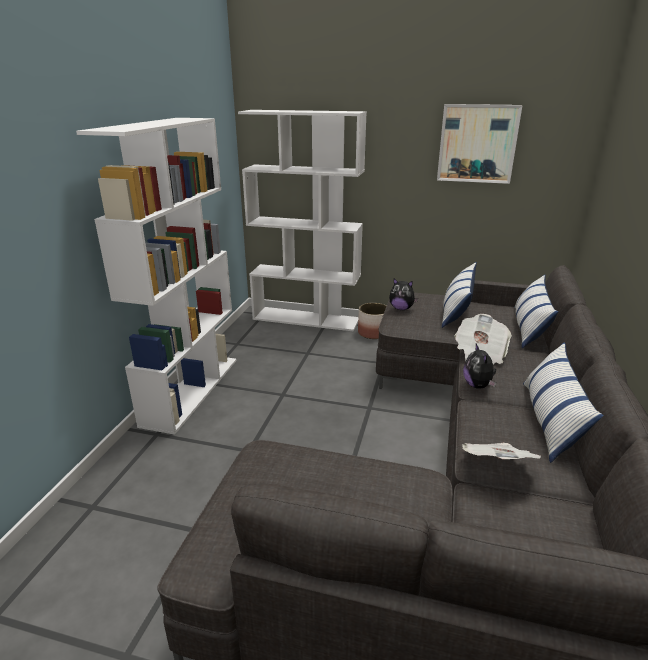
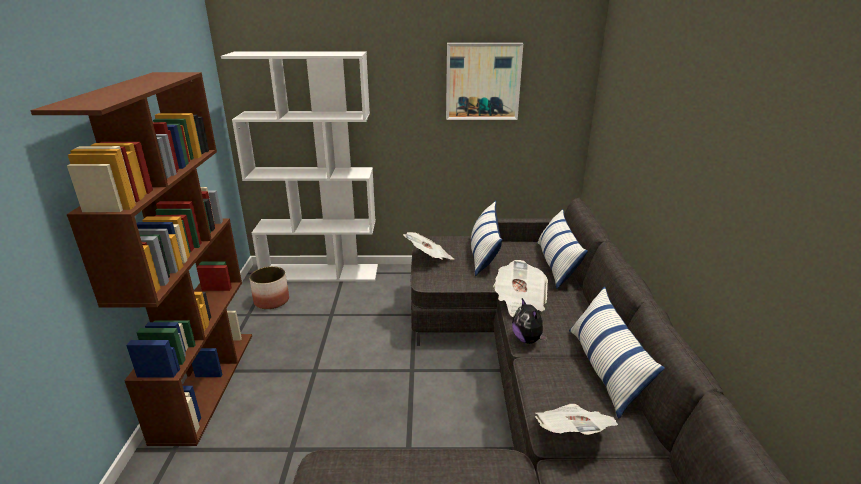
camera: 15 degrees left, 0 degrees up
(191, 390) = (206, 383): white bookcase -> brown bookcase
(373, 333) = (396, 280): planter -> planter (272, 300)
(401, 308) = (429, 258): plush toy -> newspaper

